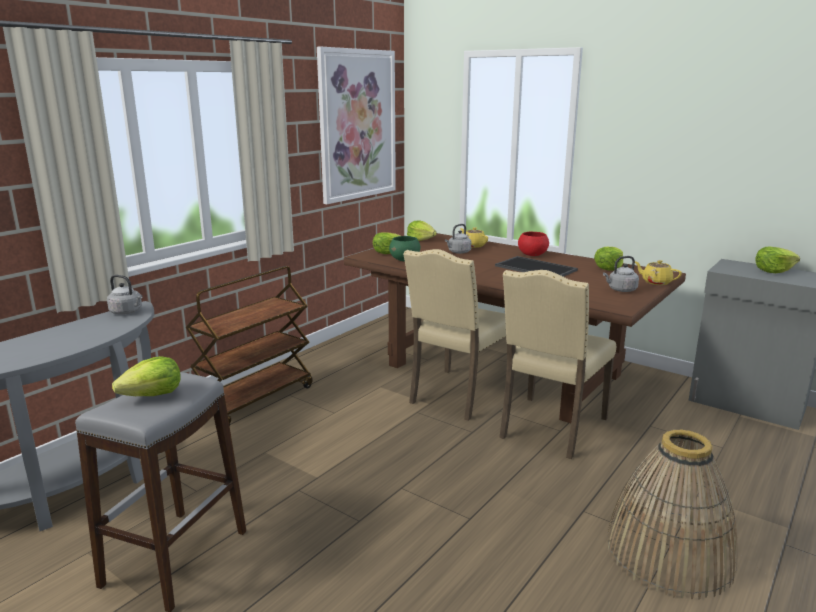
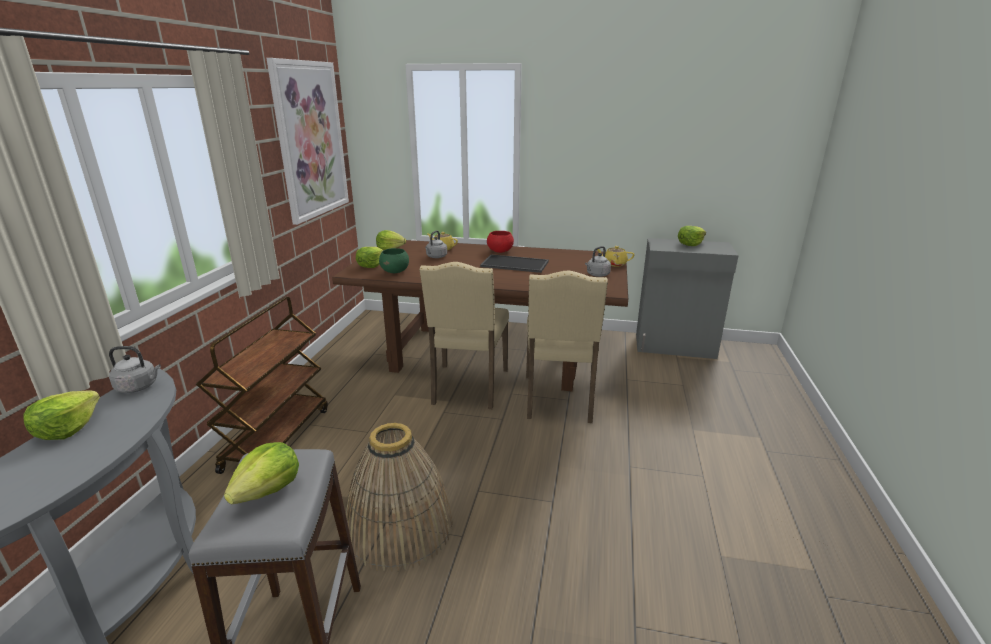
camera: 25 degrees left, 5 degrees up
(609, 268) = (569, 256): lettuce -> lettuce (67, 429)
(668, 553) = (706, 483): basket -> basket (399, 527)

